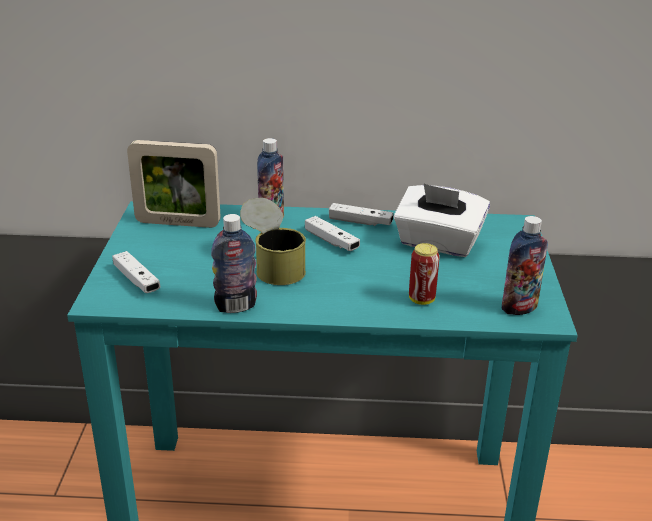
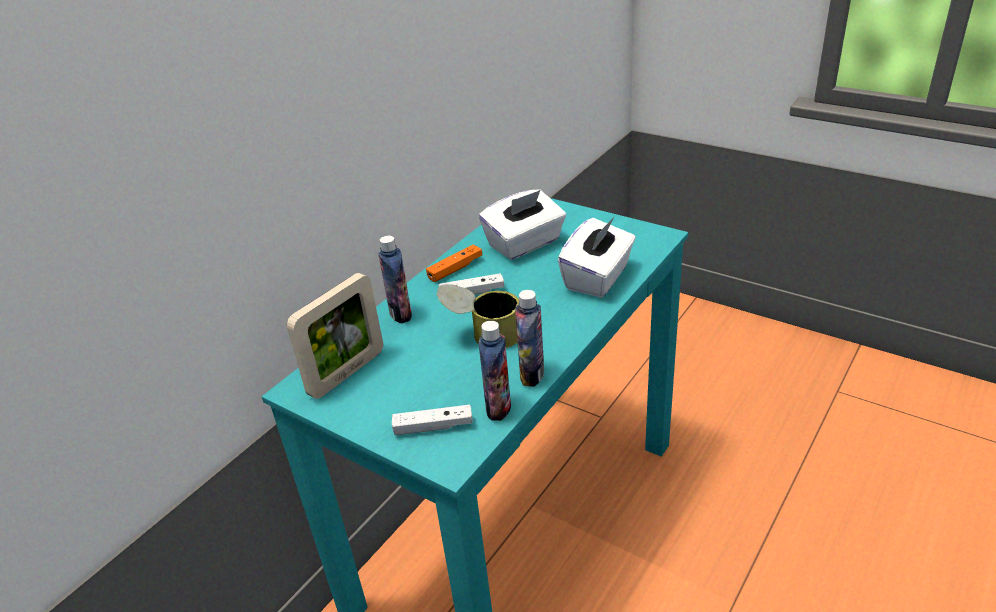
camera: 55 degrees left, 5 degrees up
(360, 222) = (455, 269): white game controller -> orange game controller
(421, 299) = (598, 278): can -> white tissue box
(519, 308) = (641, 241): bottle -> bottle (498, 408)

